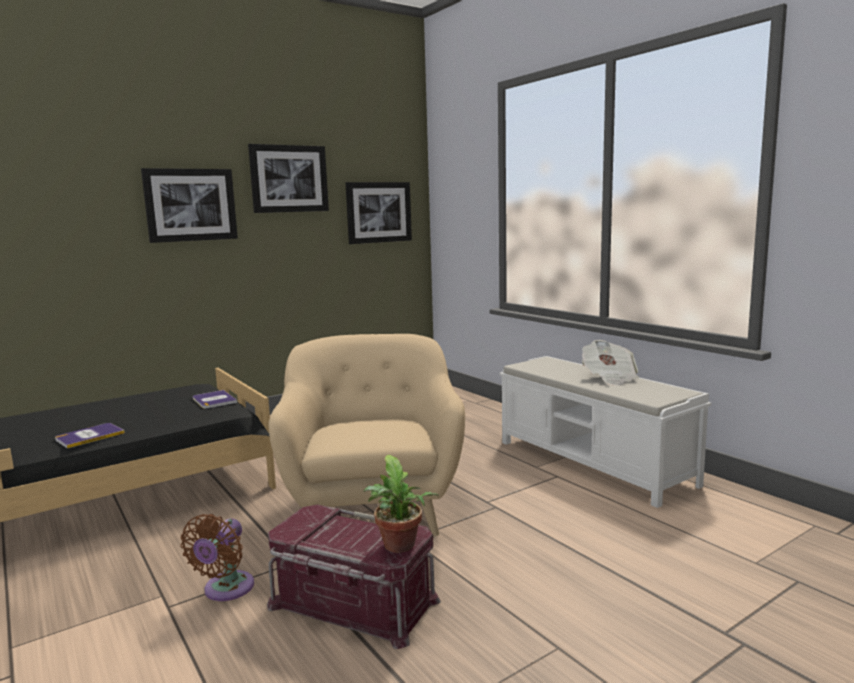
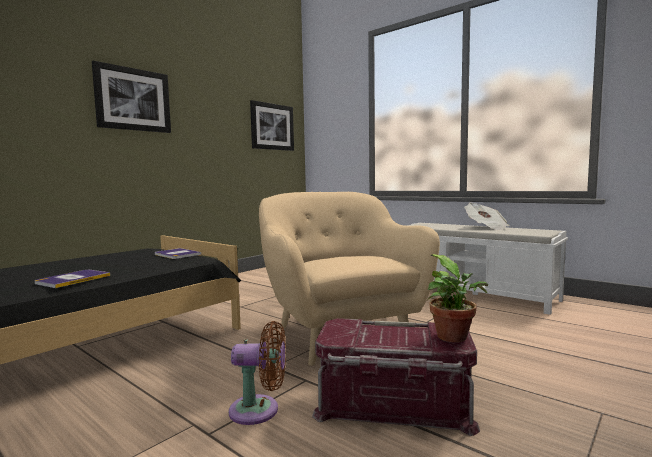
camera: 15 degrees left, 5 degrees down
(226, 590) = (259, 410): brown fan -> brown fan turned 90 degrees counterclockwise
(289, 179) = (210, 91): picture -> none

